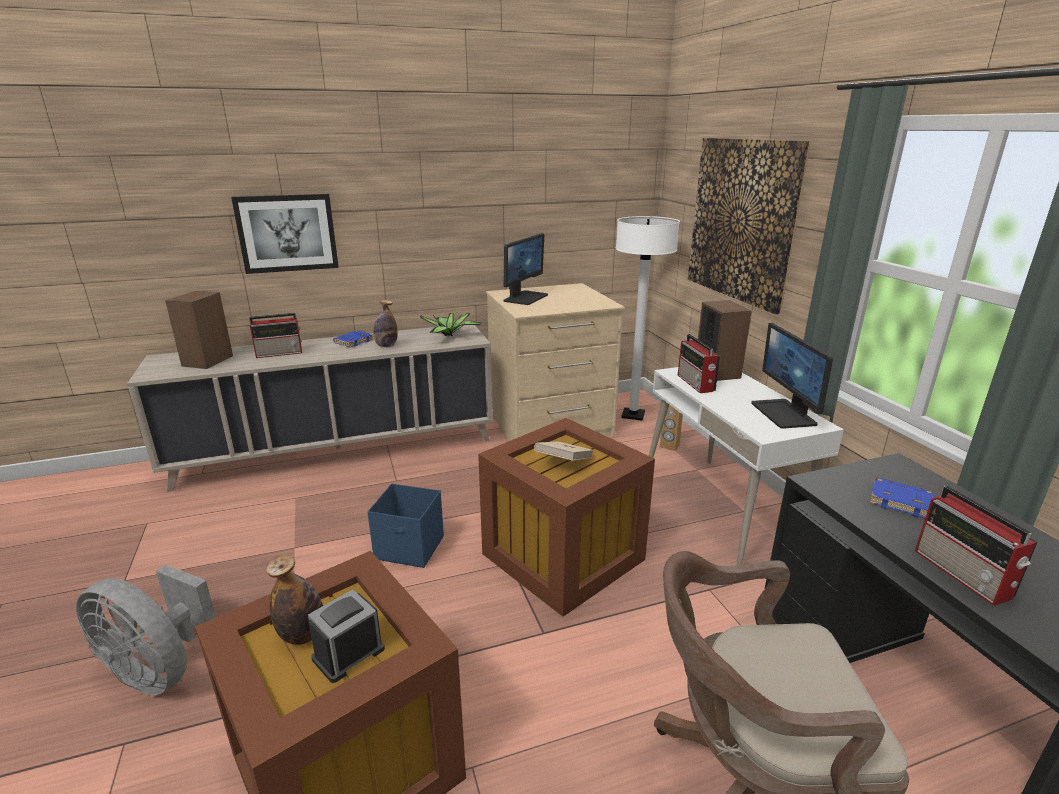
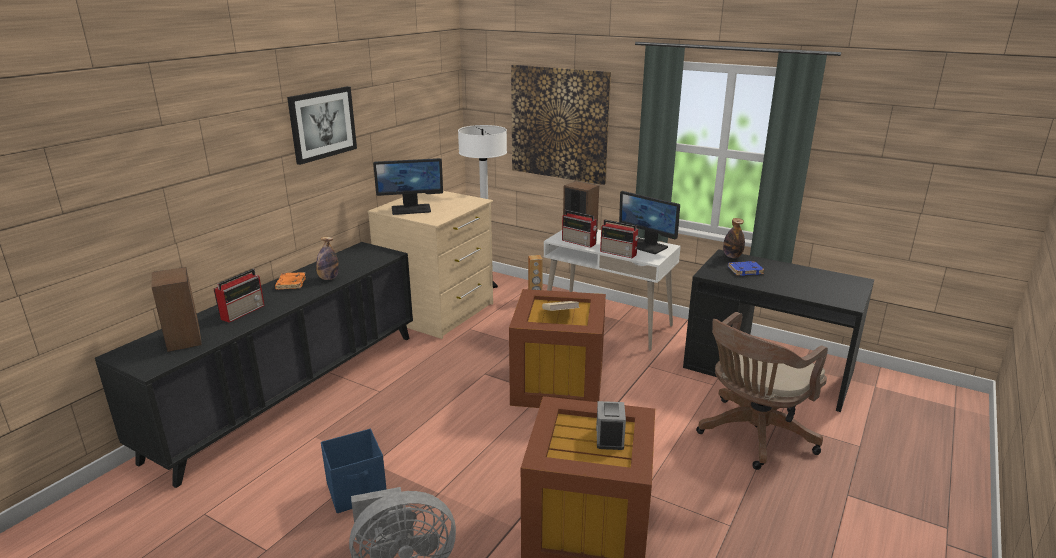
camera: 40 degrees left, 0 degrees up
(287, 233) = (214, 194): picture -> picture (322, 124)
(303, 635) = (575, 444): bottle -> bottle (732, 256)
(338, 450) = (291, 392): beige cabinet -> black cabinet
(353, 341) = (290, 283): blue book -> orange book
(410, 548) = (459, 424): blue storage box -> blue storage box (357, 491)
(450, 335) = (364, 256): potted plant -> none
(525, 298) = (411, 209): monitor -> monitor turned 90 degrees clockwise
(964, 575) = (796, 290): radio -> radio (619, 253)

